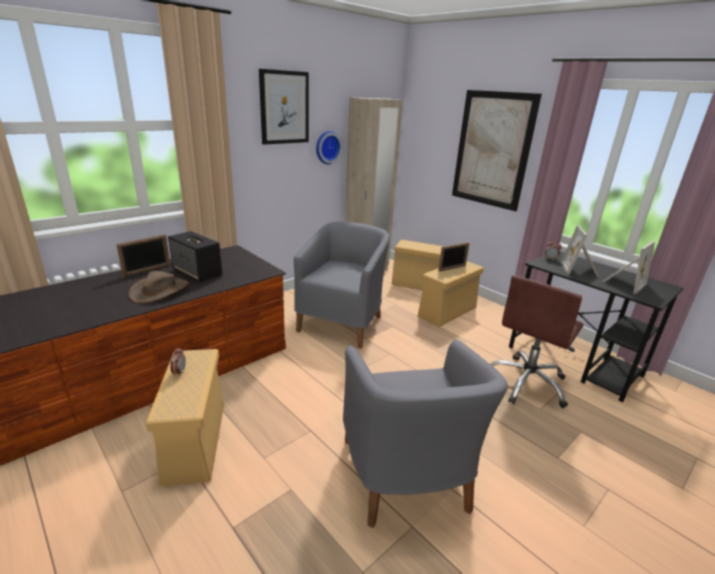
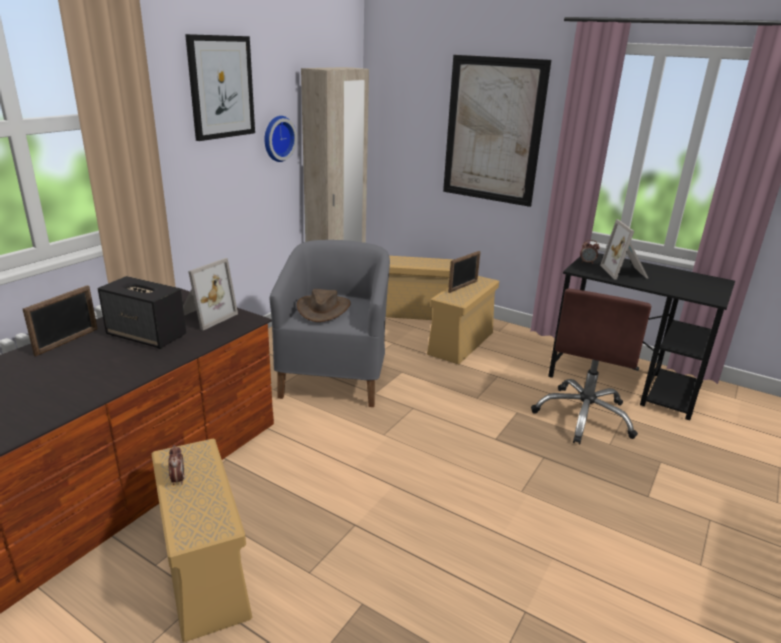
camera: 15 degrees left, 0 degrees up
(159, 290) = (106, 369): brown hat -> brown hat (323, 309)
(406, 476) = (495, 555): grey armchair -> none
(622, 283) = (675, 283): picture frame -> picture frame (205, 316)

